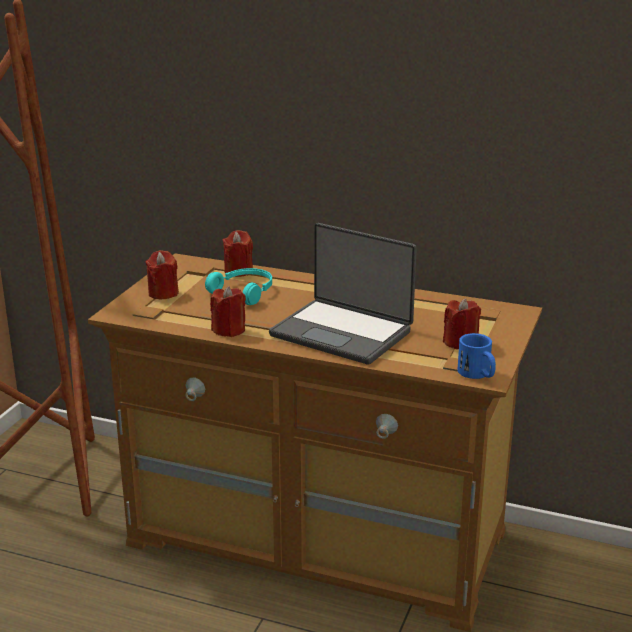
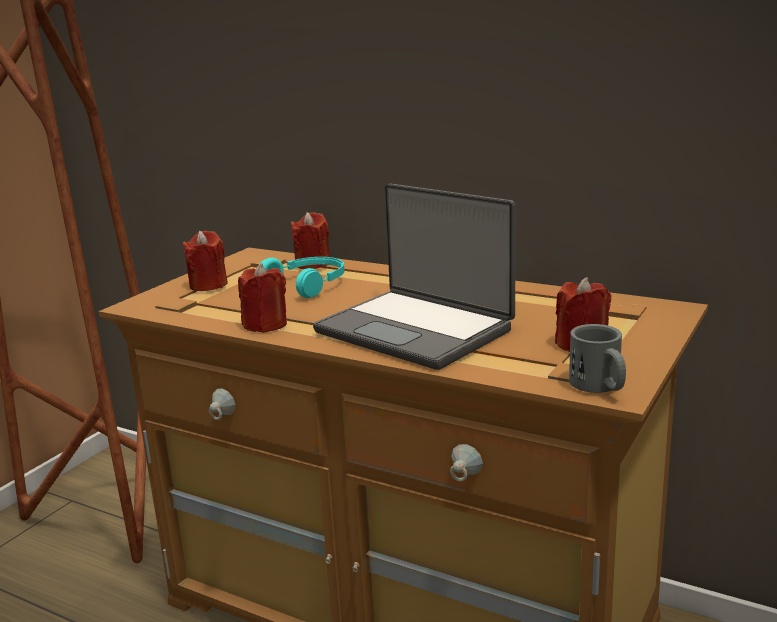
camera: 10 degrees right, 5 degrees down
(478, 374) = (600, 386): blue mug -> grey mug

